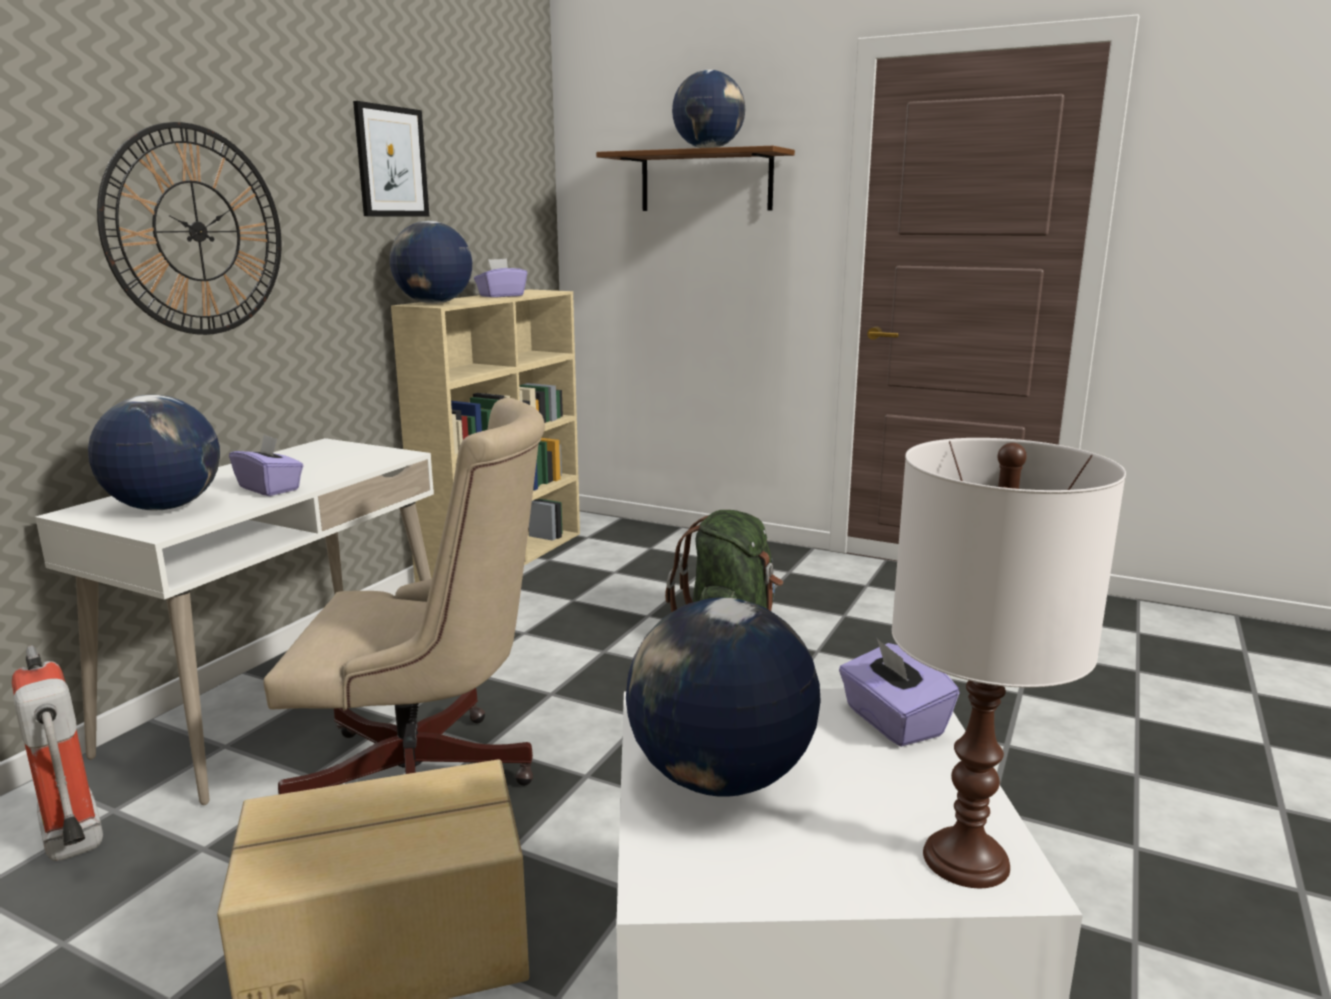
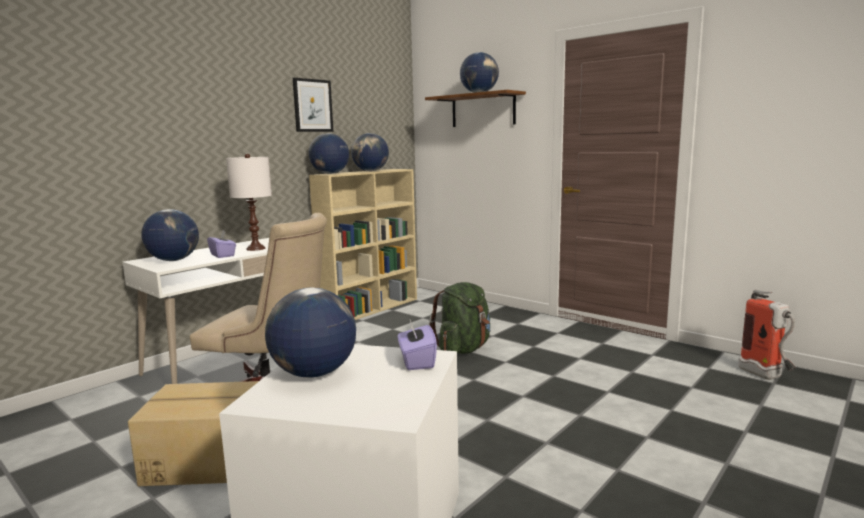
camera: 15 degrees right, 5 degrees down
(75, 846) = (117, 407): fire extinguisher -> fire extinguisher (766, 376)
(197, 231) = (208, 138): wall clock -> none
(501, 296) = (370, 171): purple tissue box -> globe
(964, 858) = (386, 409): white table lamp -> white table lamp (255, 248)

